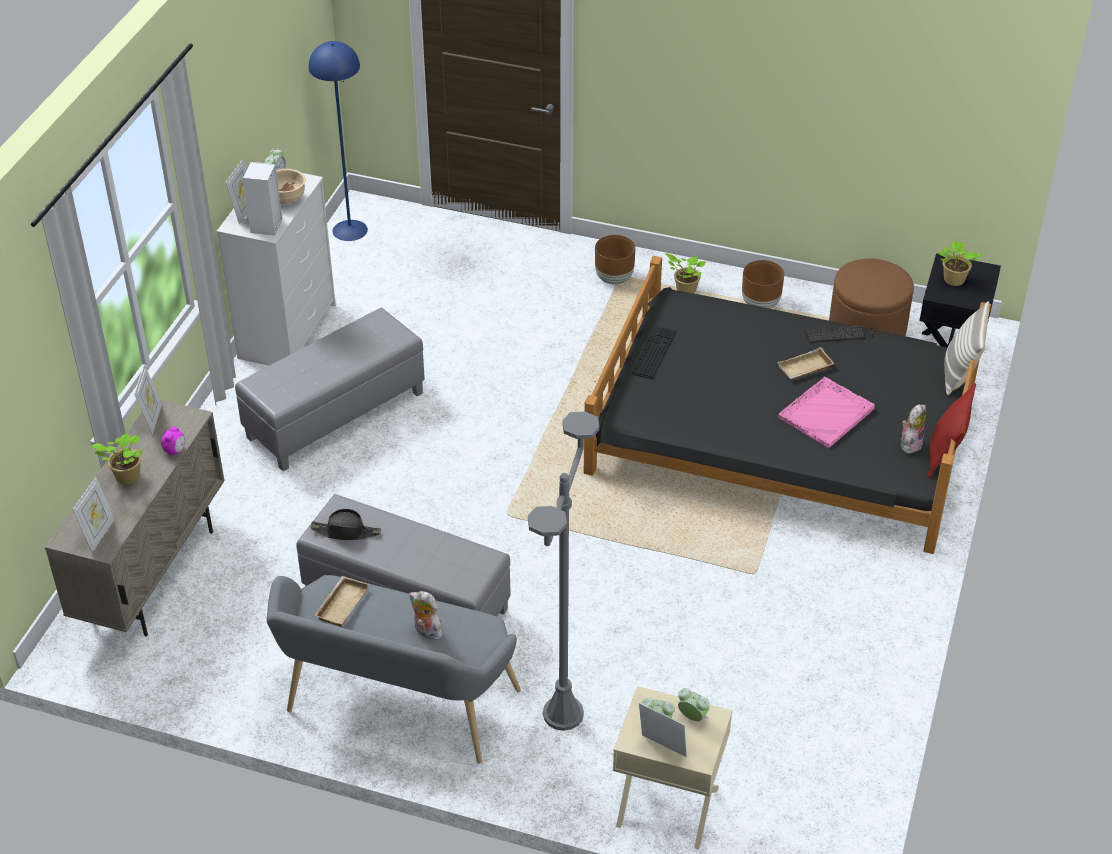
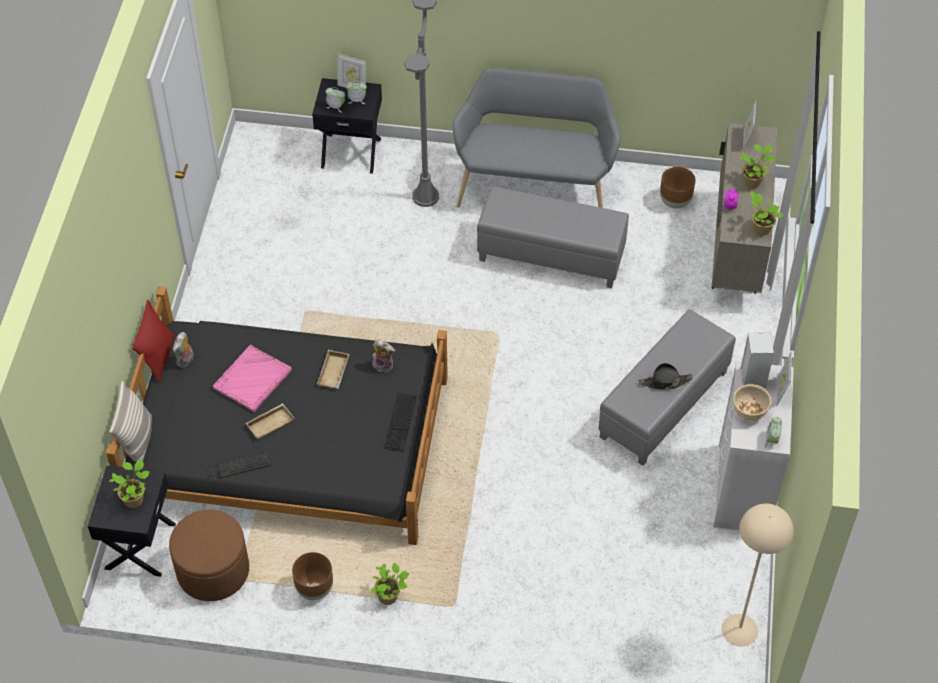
camera: 170 degrees right, 10 degrees up
(152, 419) = (760, 228): picture frame -> potted plant
(341, 604) = (576, 156): beige tray -> beige tray (334, 373)
(346, 532) = (596, 222): black hat -> black hat (665, 382)
(350, 230) = (739, 630): blue floor lamp -> beige floor lamp
(426, 632) = (514, 145): plush toy -> plush toy (384, 365)
(614, 279) = (459, 601): brown planter -> brown planter (674, 201)
(667, 807) = (351, 152): beige nightstand -> black nightstand

